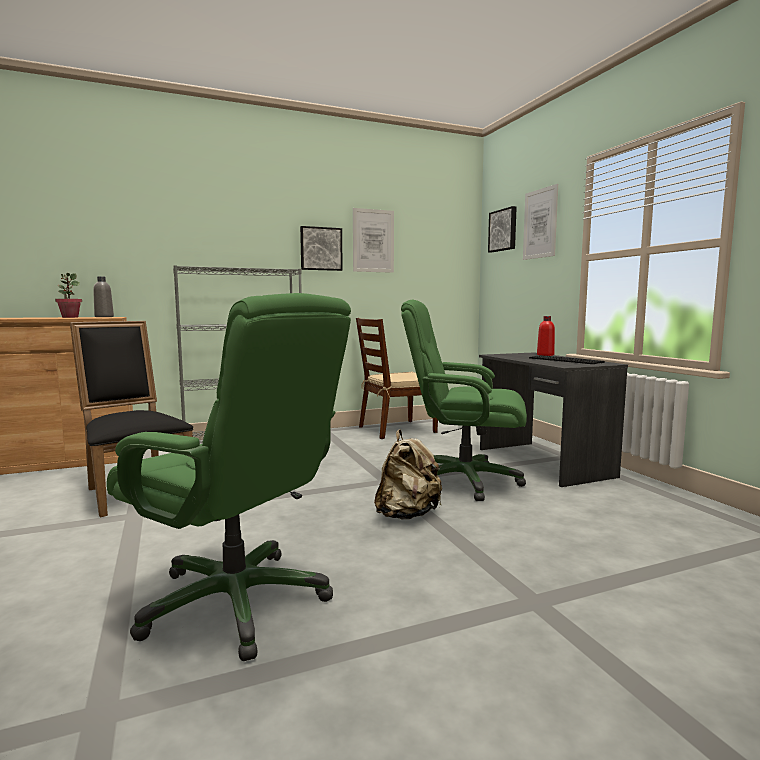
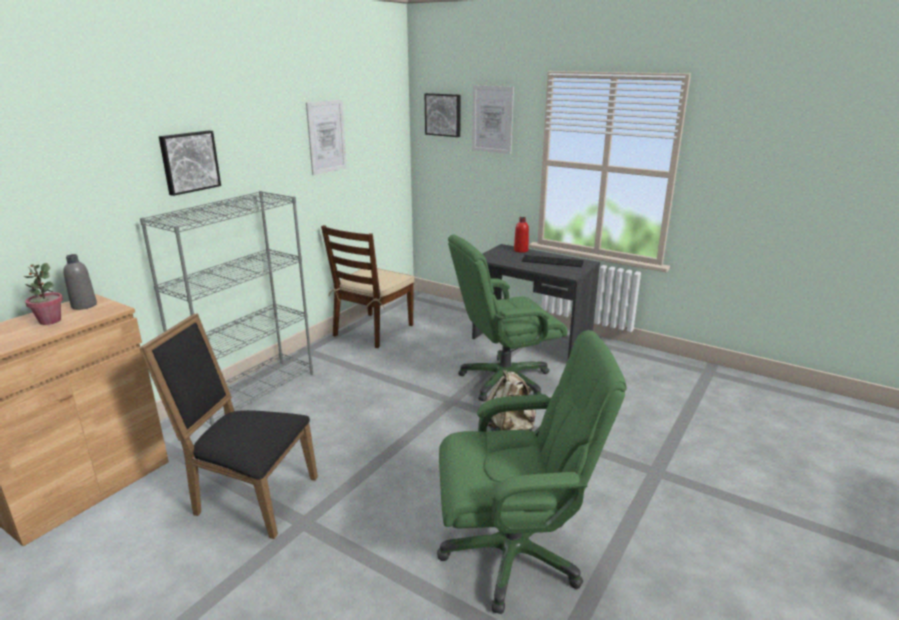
camera: 35 degrees left, 15 degrees up
(321, 249) = (281, 156): picture -> picture (189, 162)

